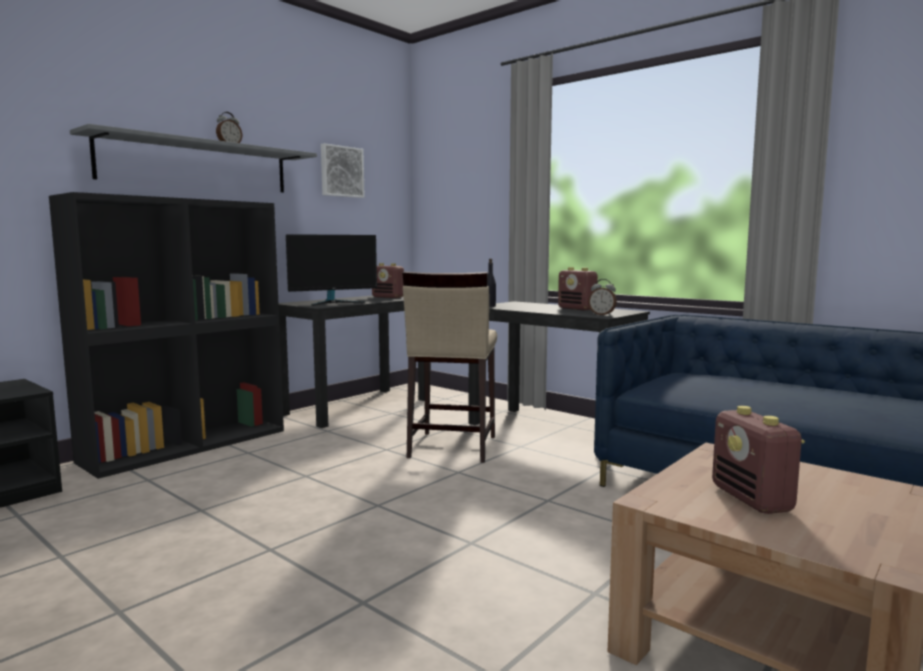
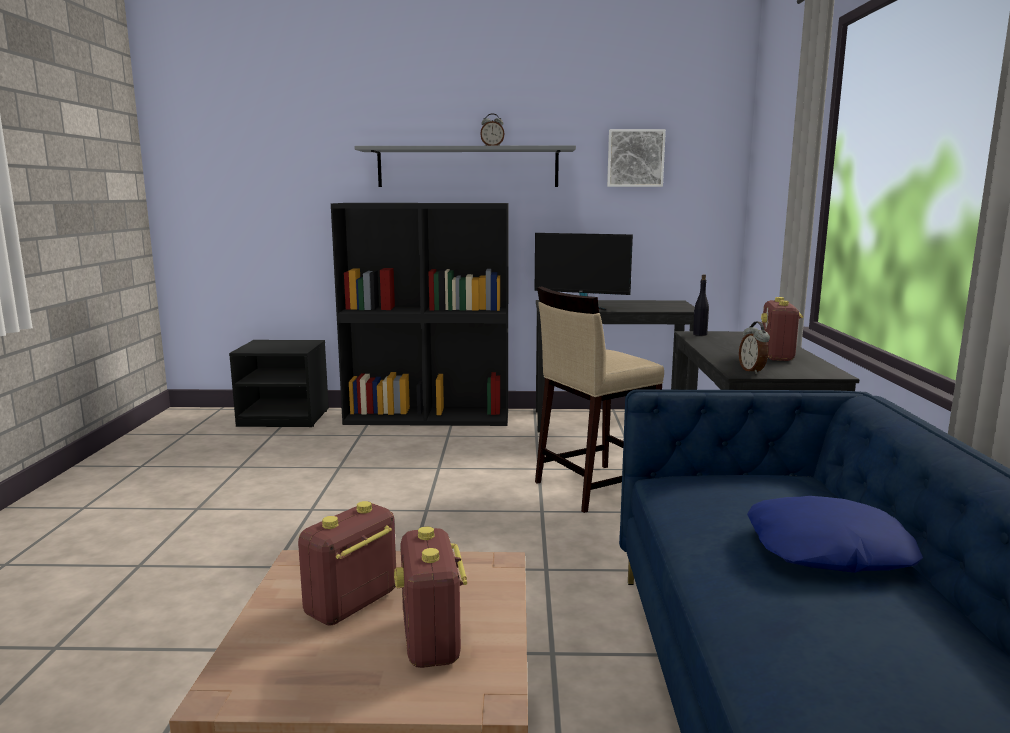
camera: 50 degrees right, 5 degrees up
(388, 297) = (665, 305): radio -> radio (431, 641)
(795, 389) = (828, 550): none -> blue pillow

